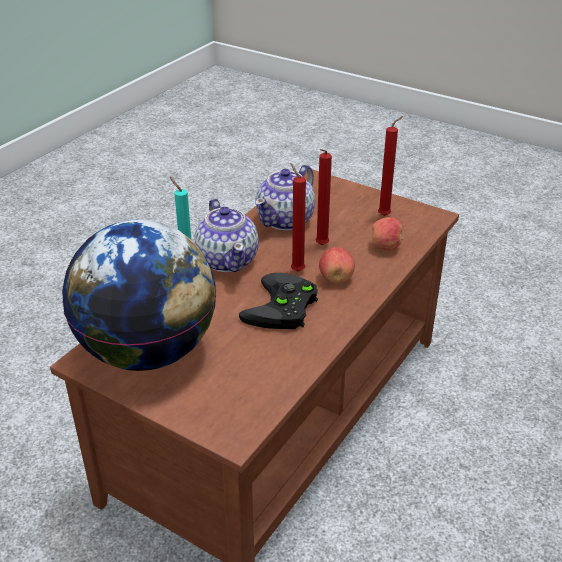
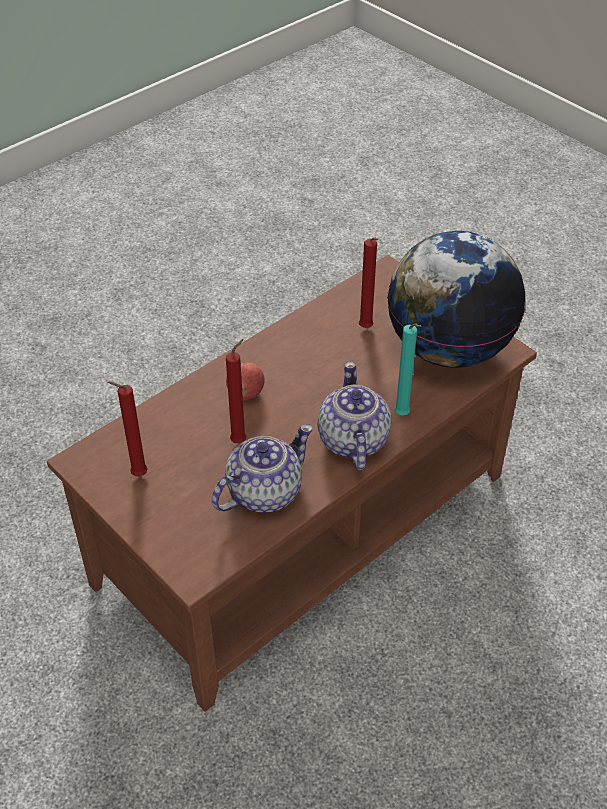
camera: 165 degrees left, 10 degrees up
(282, 309) = (314, 368): black game controller -> none
(296, 270) = (282, 412): red candle -> red candle (366, 329)
(386, 246) = (168, 424): apple -> none

